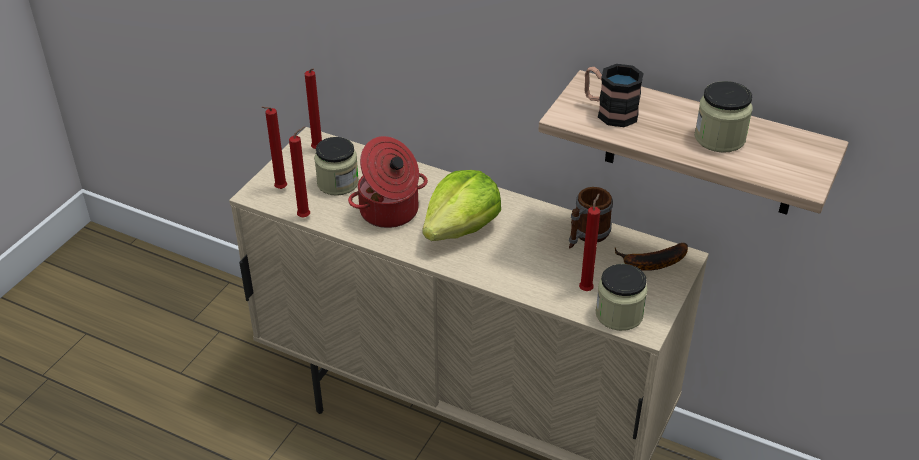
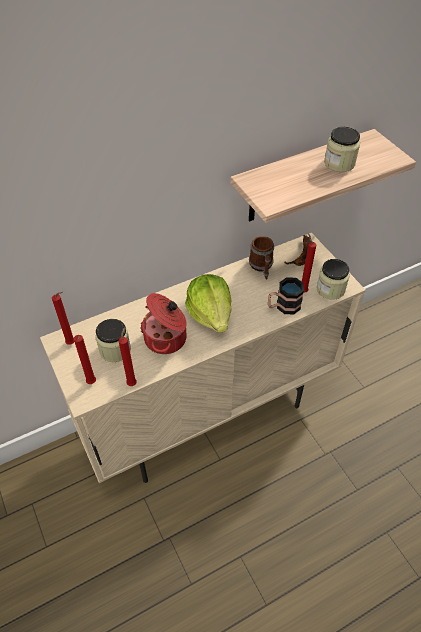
camera: 55 degrees left, 10 degrees up
(609, 112) = (282, 186): mug -> mug (283, 306)

